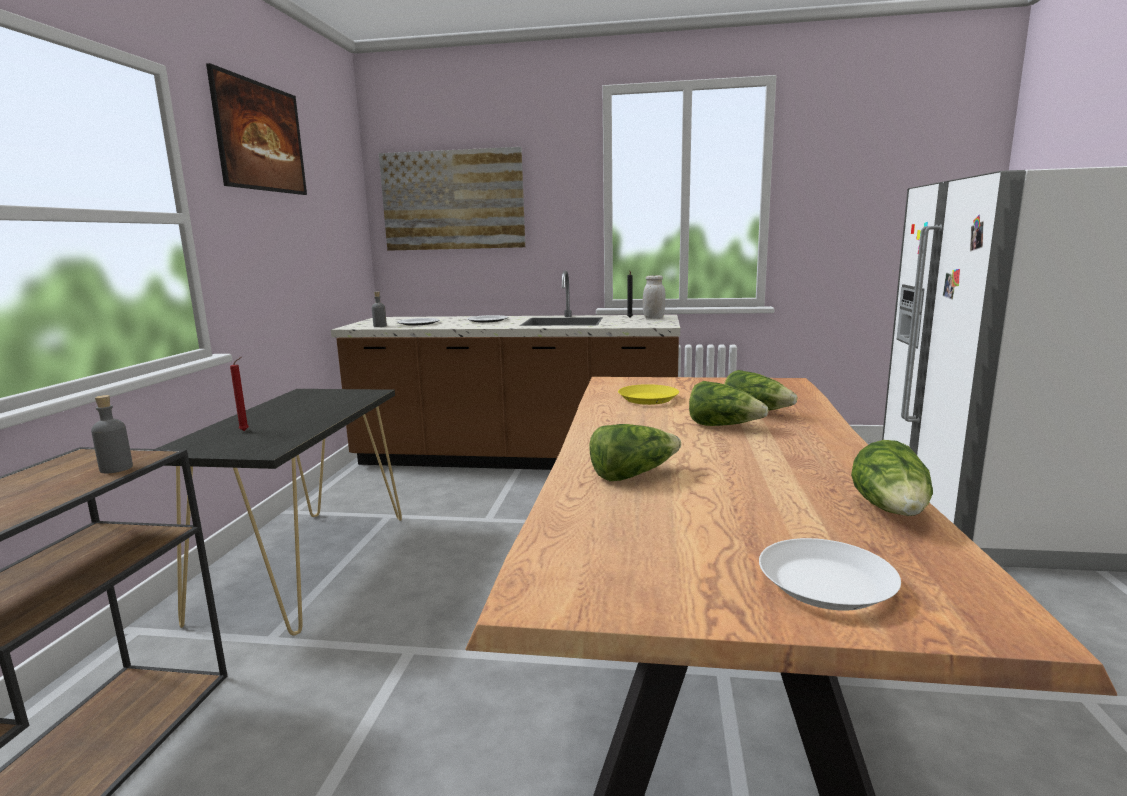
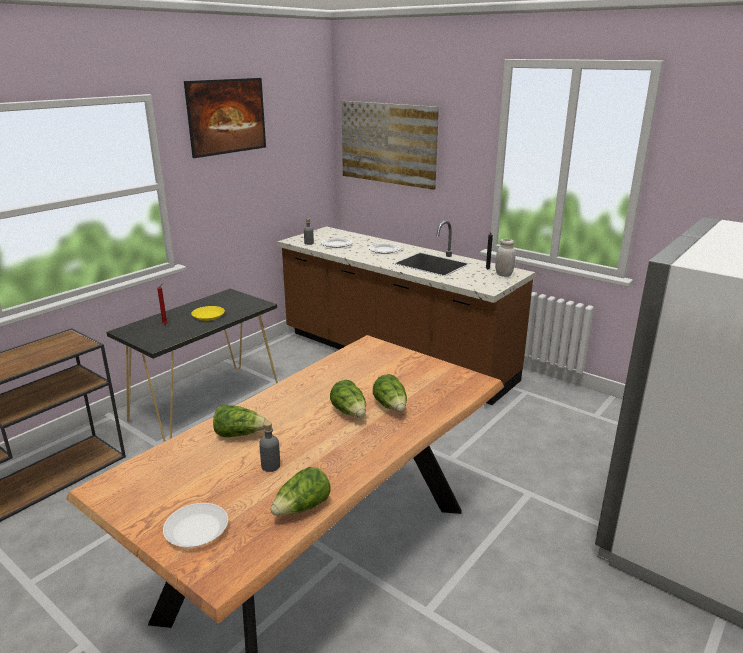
camera: 30 degrees right, 10 degrees up
(116, 468) = (67, 350): grey bottle -> grey bottle (270, 466)
(649, 399) = (356, 371): yellow plate -> yellow plate (208, 316)

